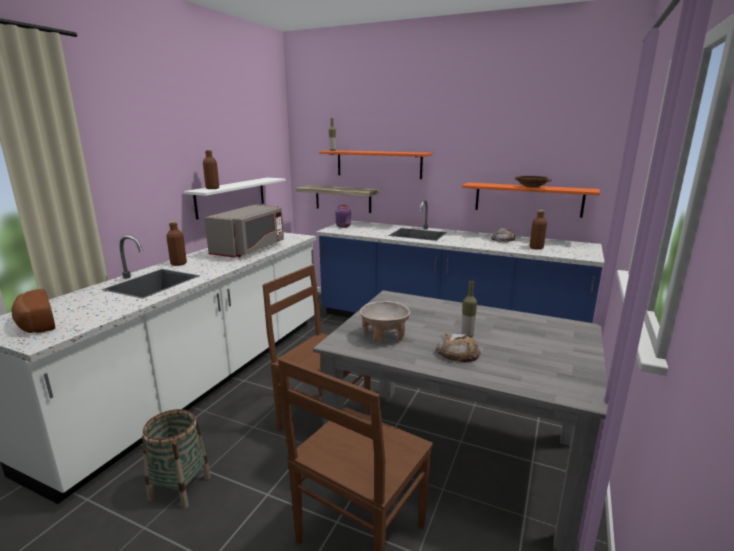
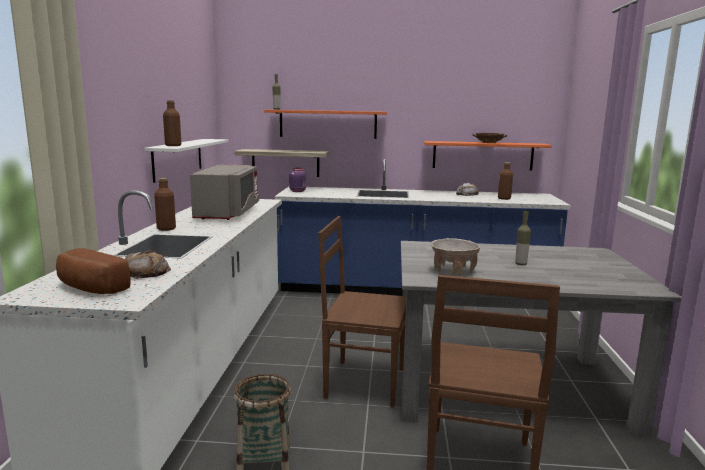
camera: 20 degrees left, 5 degrees down
(458, 353) = (530, 275): bread -> bread (145, 272)

